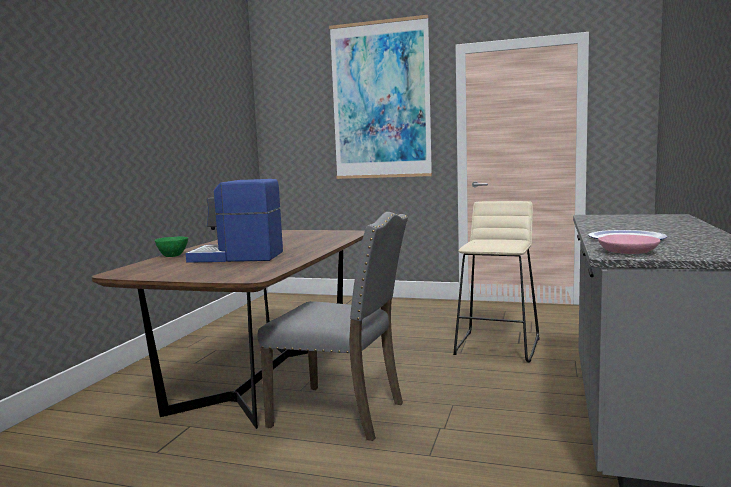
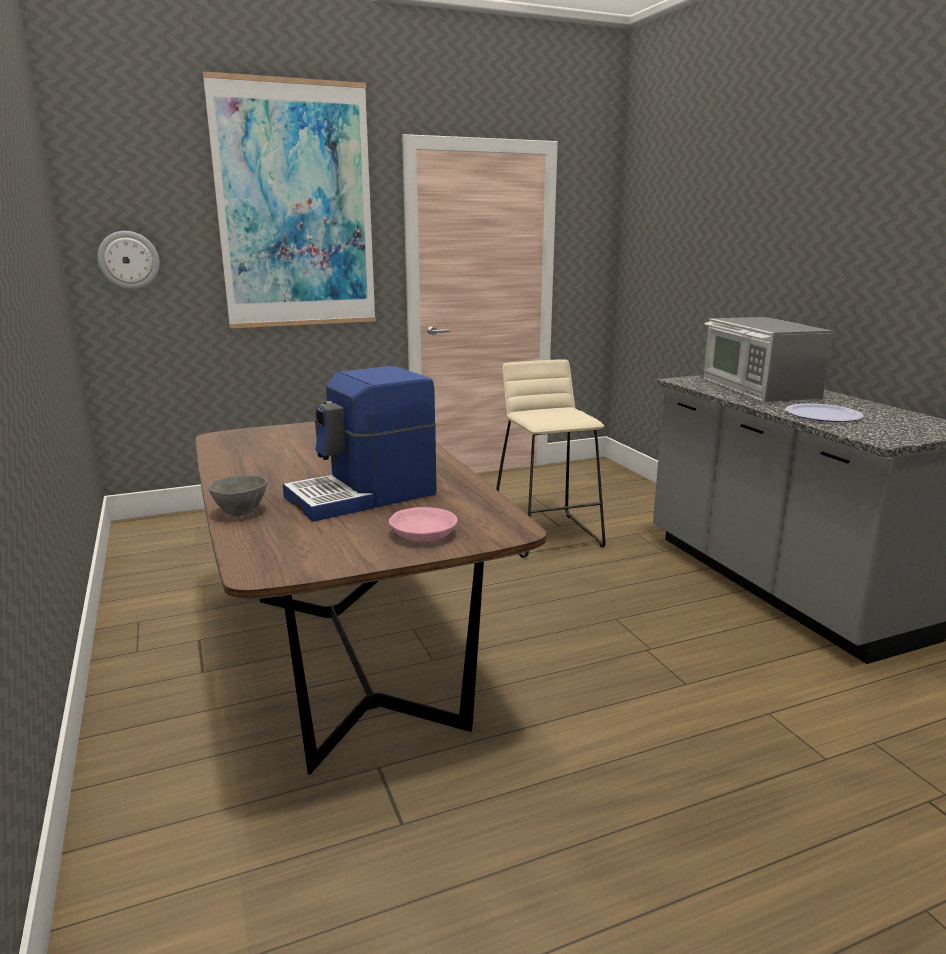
camera: 40 degrees left, 10 degrees up
(173, 256) = (240, 512): green bowl -> grey bowl
(286, 138) = (129, 260): none -> wall clock
(341, 413) = (530, 671): grey chair -> none
(627, 251) = (883, 435): pink bowl -> pink bowl (422, 534)
(640, 222) = (757, 388): none -> microwave

